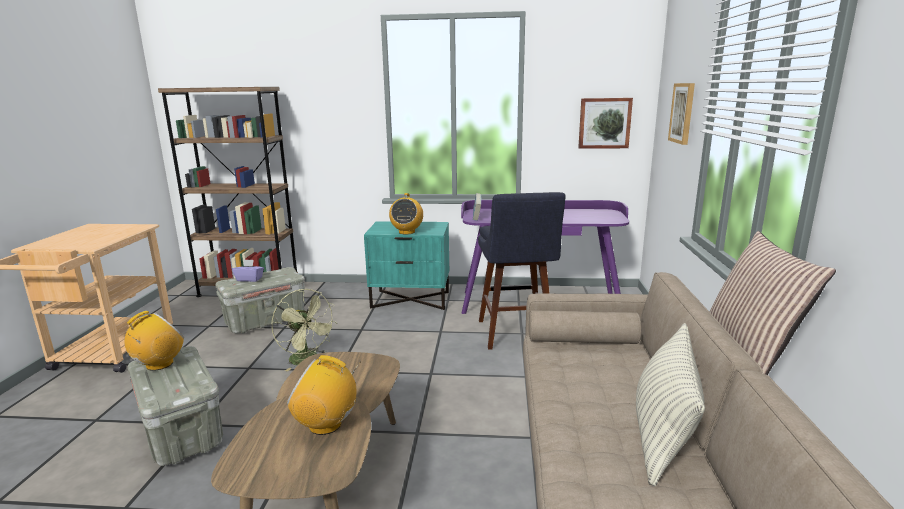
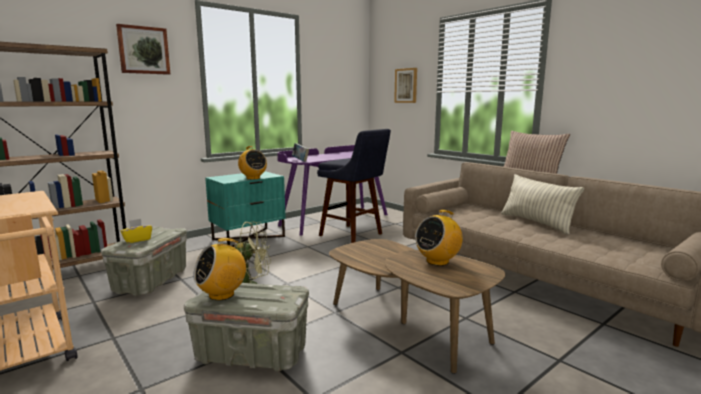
camera: 45 degrees left, 5 degrees down
(159, 364) = (222, 294): radio -> radio turned 120 degrees counterclockwise
(249, 279) = (137, 240): purple tissue box -> yellow tissue box
(604, 123) = (345, 95): picture -> picture (143, 50)

